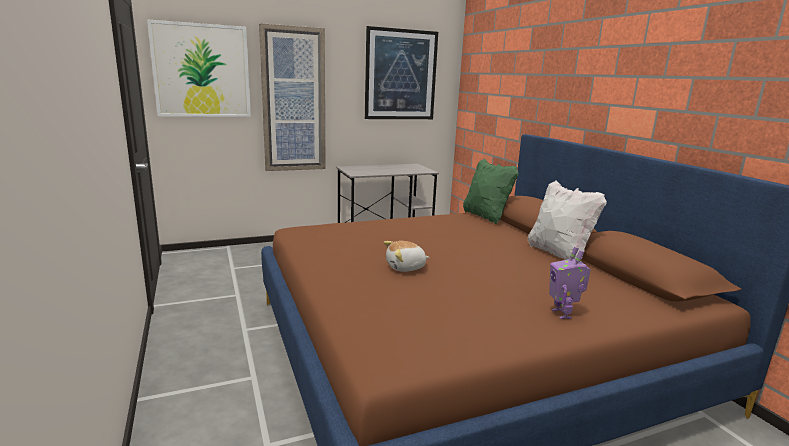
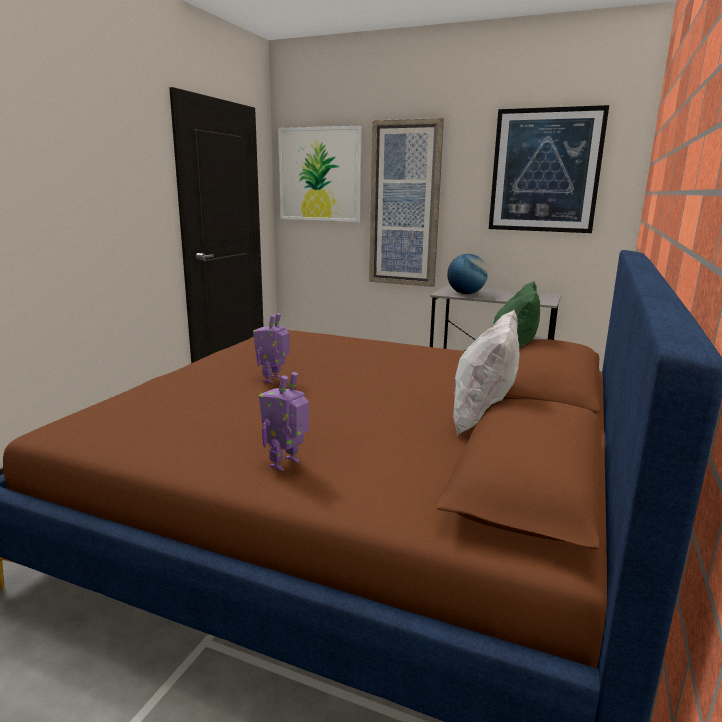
camera: 45 degrees right, 0 degrees up
(369, 171) = (465, 293): none -> globe
(406, 267) = (273, 379): plush toy -> toy robot

